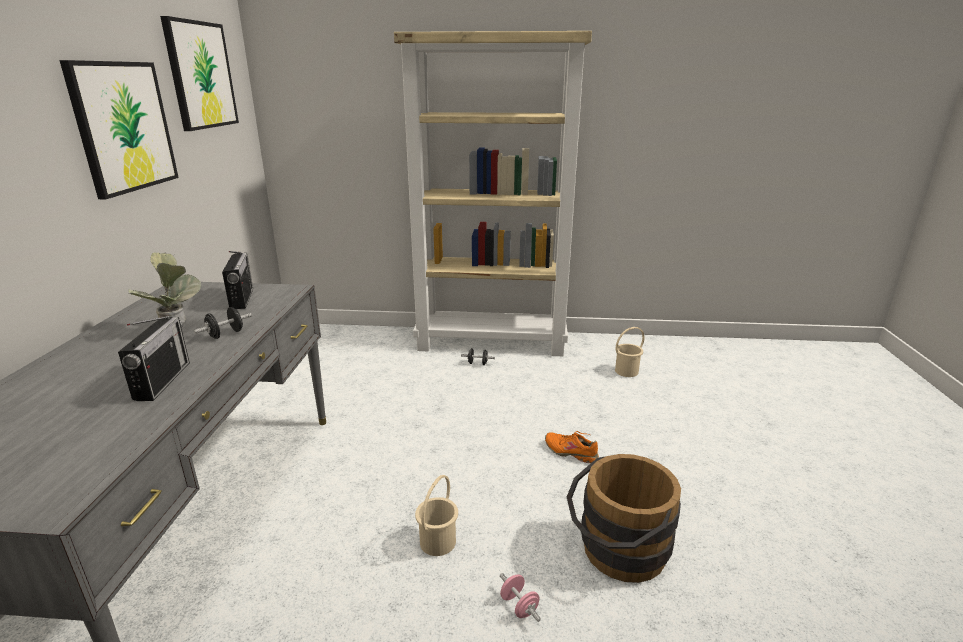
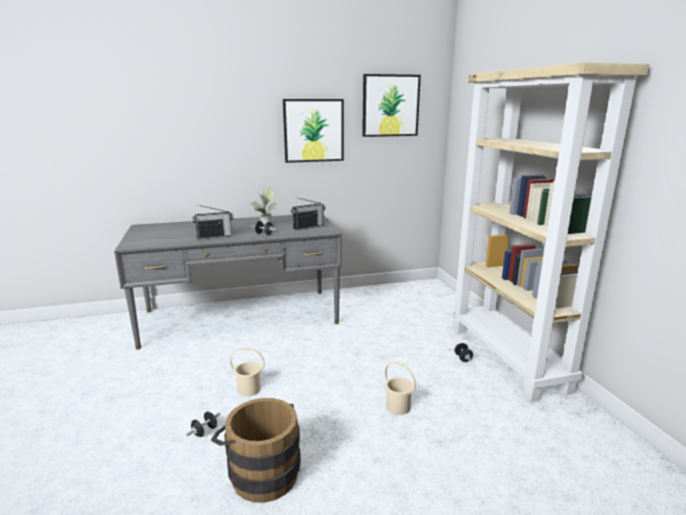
camera: 70 degrees right, 5 degrees down
(519, 606) = (204, 431): pink dumbbell -> black dumbbell
(571, 452) = (370, 430): orange shoe -> none
(626, 371) = (549, 451): beige bucket -> beige bucket (398, 407)

